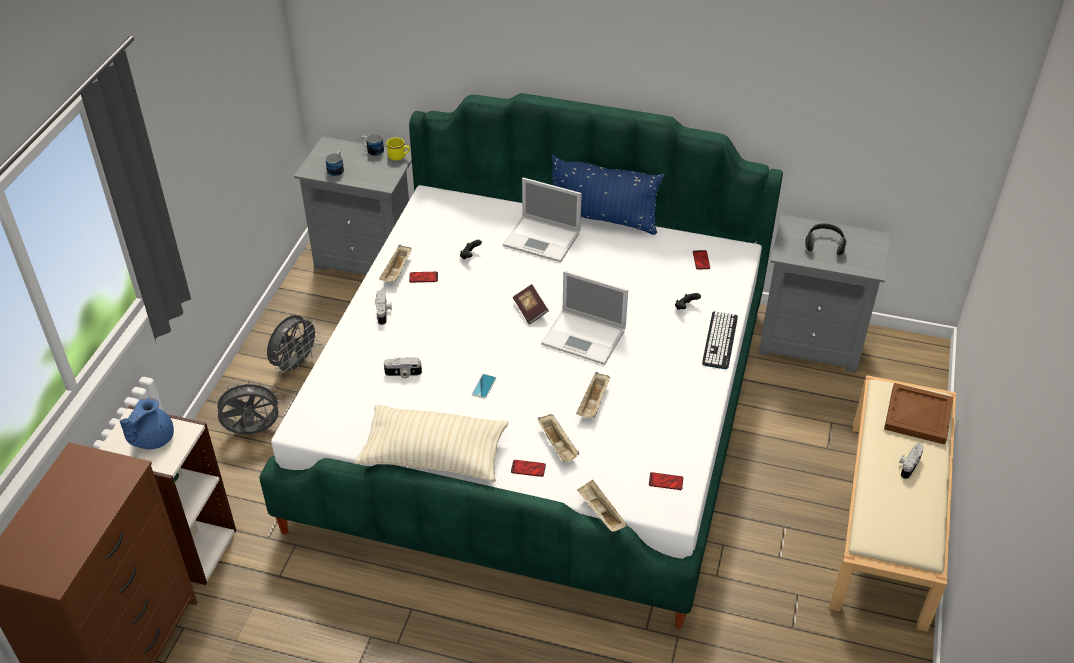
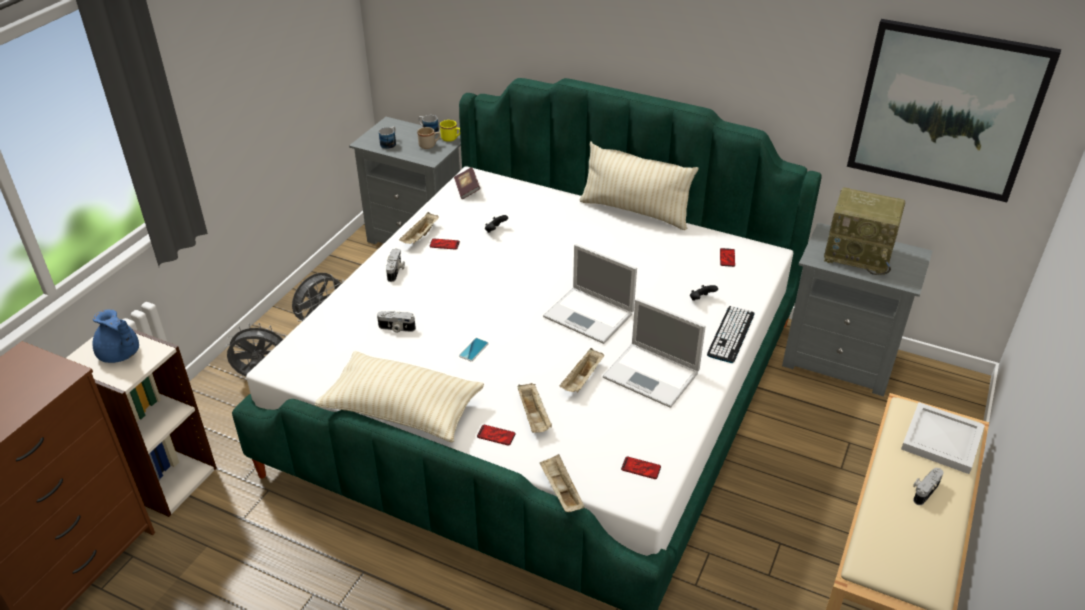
camera: 10 degrees right, 5 degrees down
(152, 439) = (120, 354): blue teapot -> blue teapot turned 90 degrees counterclockwise
(379, 167) = (429, 145): none -> beige mug
(530, 310) = (541, 285): book -> book (467, 189)
(543, 239) = (571, 223): laptop -> laptop (653, 375)
(602, 219) = (635, 211): blue pillow -> beige pillow
(824, 245) = (859, 254): headphones -> radio
(895, 108) = (946, 110): none -> picture
(918, 416) = (942, 441): brown tray -> white tray

